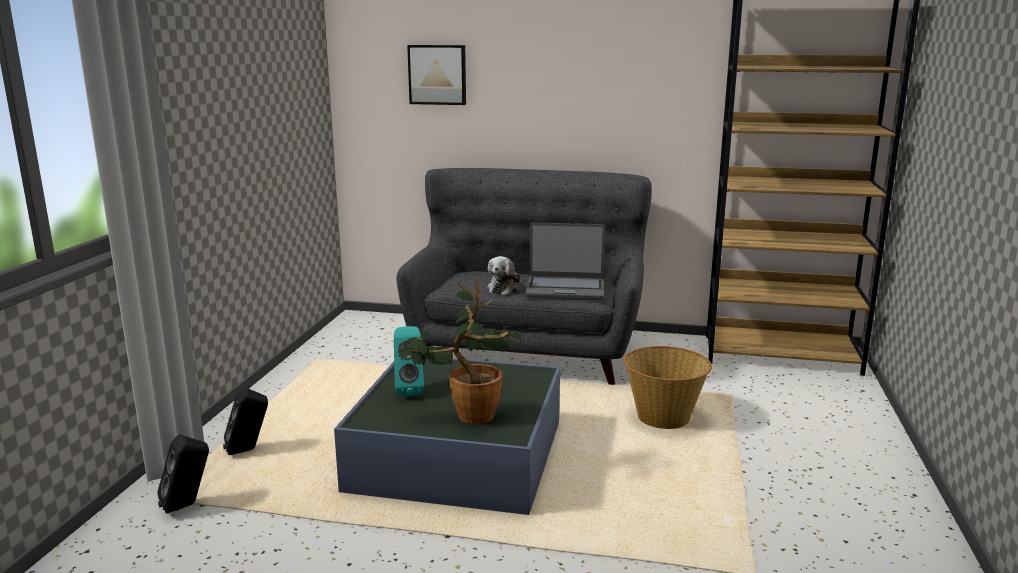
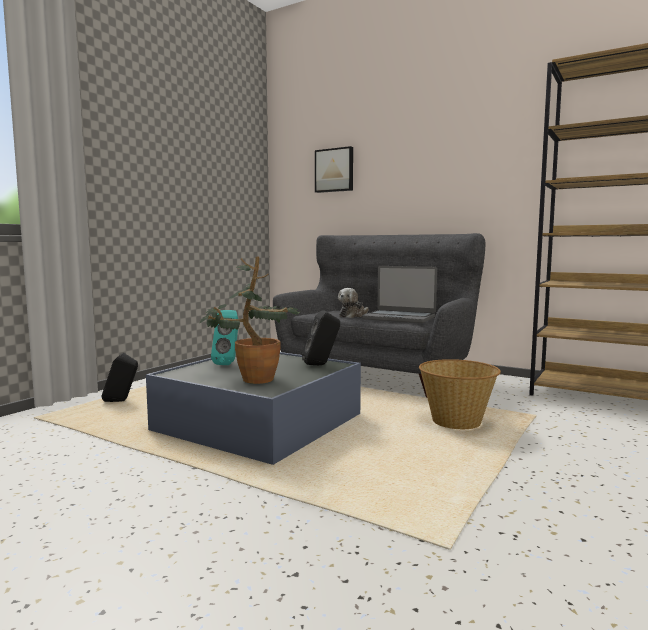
camera: 20 degrees right, 10 degrees down
(188, 505) = (46, 423): black speaker -> black speaker (321, 365)

